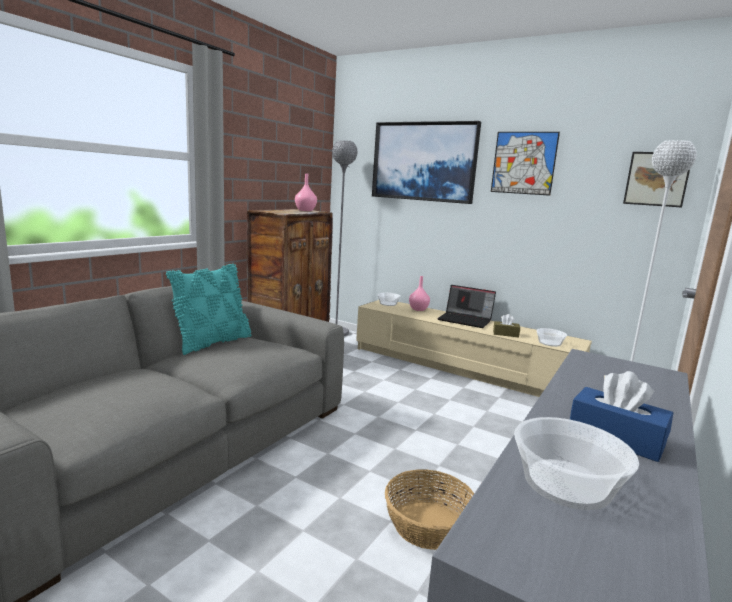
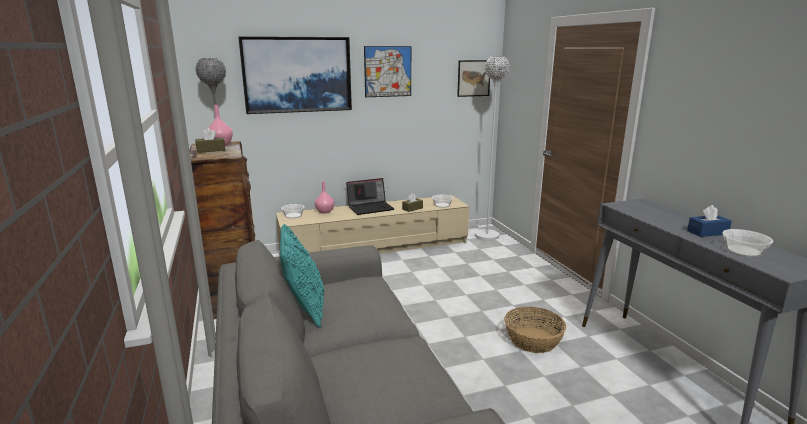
camera: 50 degrees left, 5 degrees up
(285, 210) = (211, 150): none -> brown tissue box

